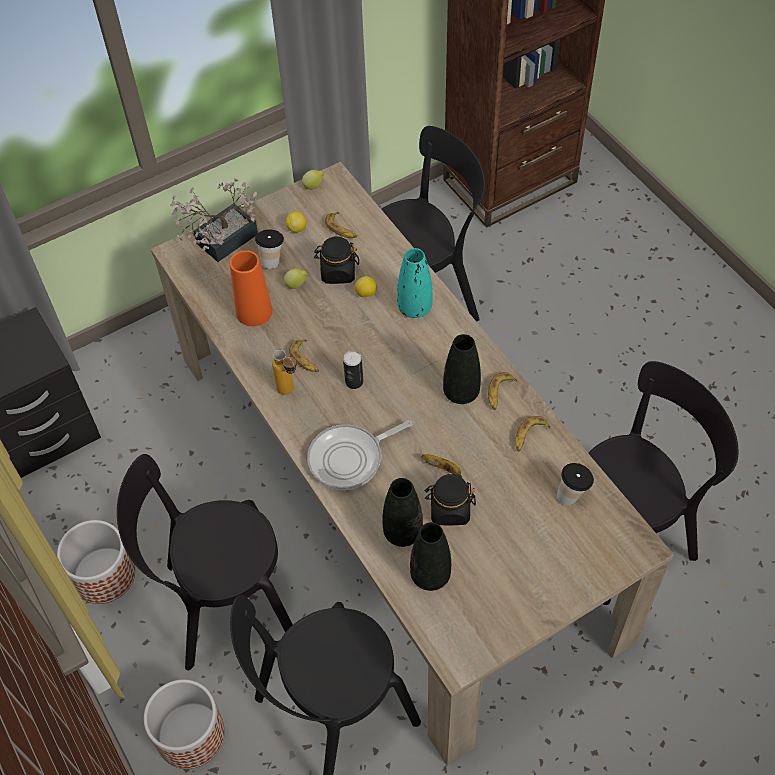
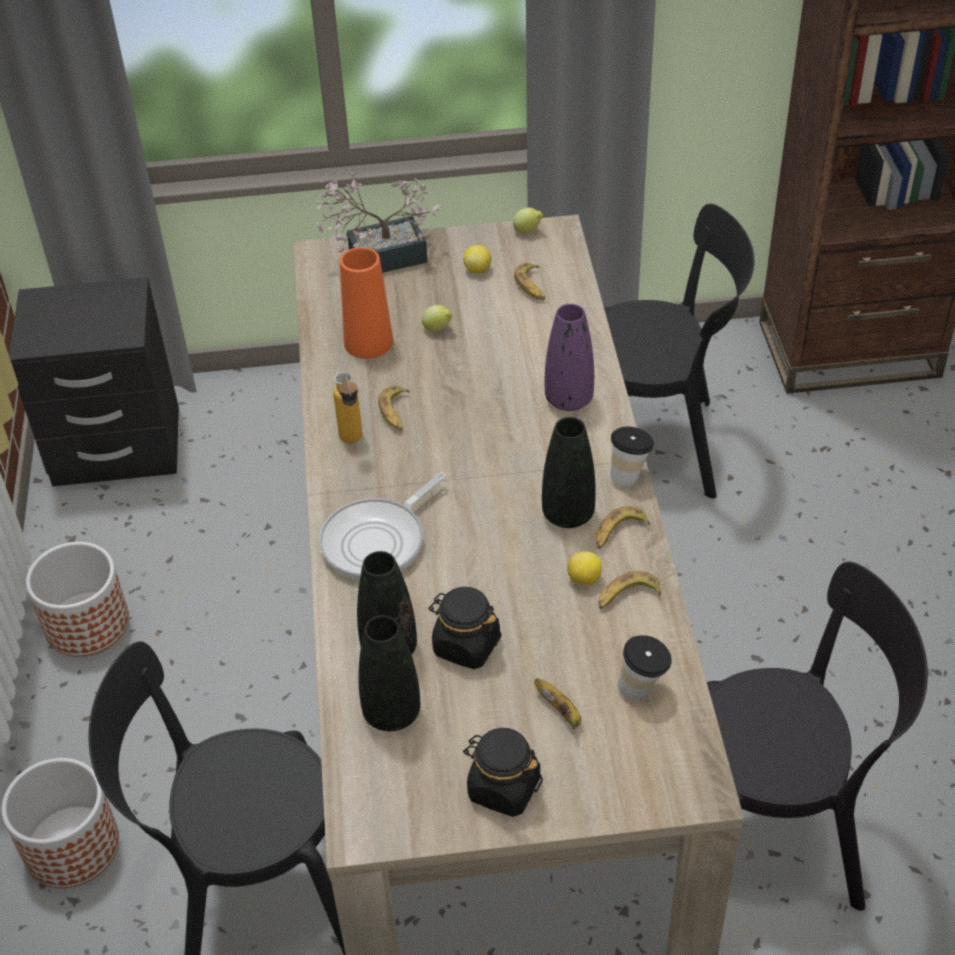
camera: 25 degrees right, 10 degrees down
(223, 603) = (202, 710): black chair -> none
(272, 260) = (426, 294): cup -> cup (629, 475)
(338, 272) = (497, 331): black jar -> black jar (503, 788)
(350, 458) = (378, 541): frying pan -> frying pan turned 45 degrees counterclockwise
(354, 381) = (439, 457): can -> none
(366, 294) = (517, 365): lemon -> lemon (584, 579)
(414, 308) = (569, 400): turquoise vase -> purple vase
(443, 468) = (489, 594): banana -> banana (561, 711)

